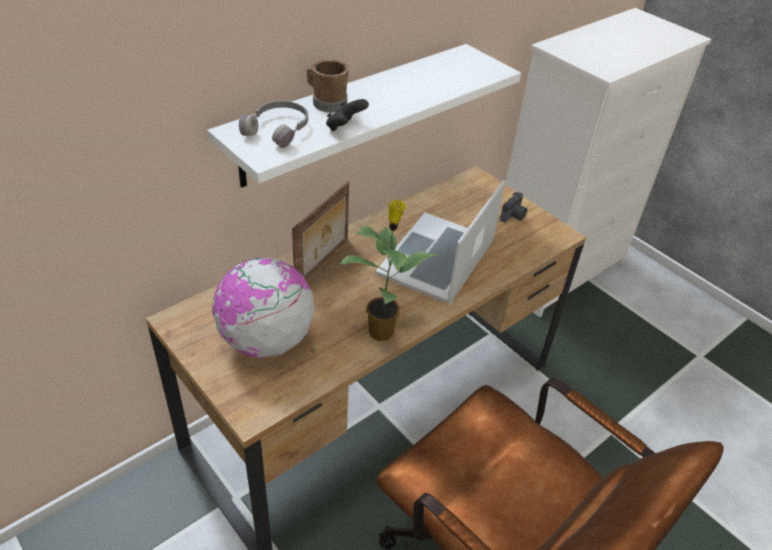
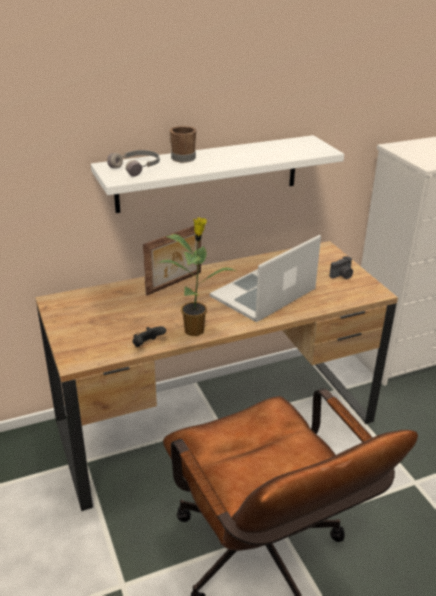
camera: 20 degrees right, 10 degrees down
(266, 341) = (107, 322): globe -> none
(345, 127) = (184, 170): black game controller -> black game controller (147, 345)

